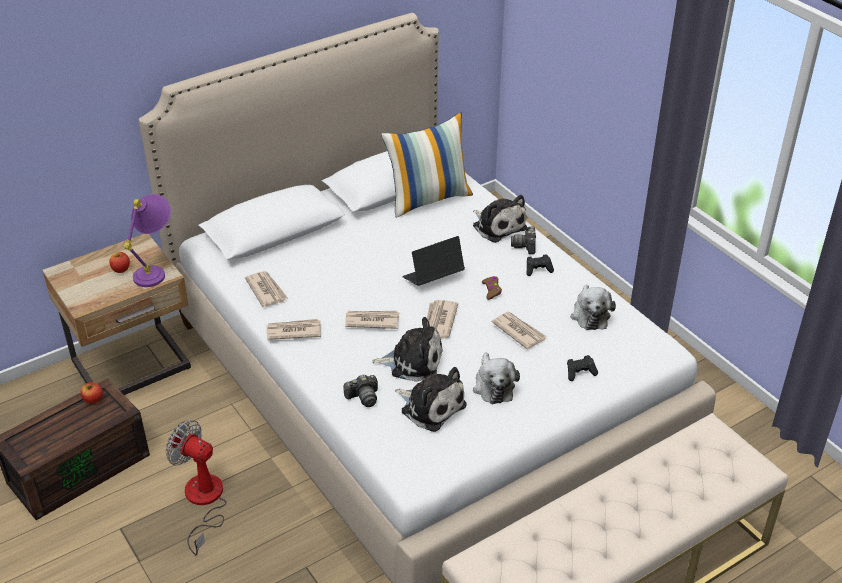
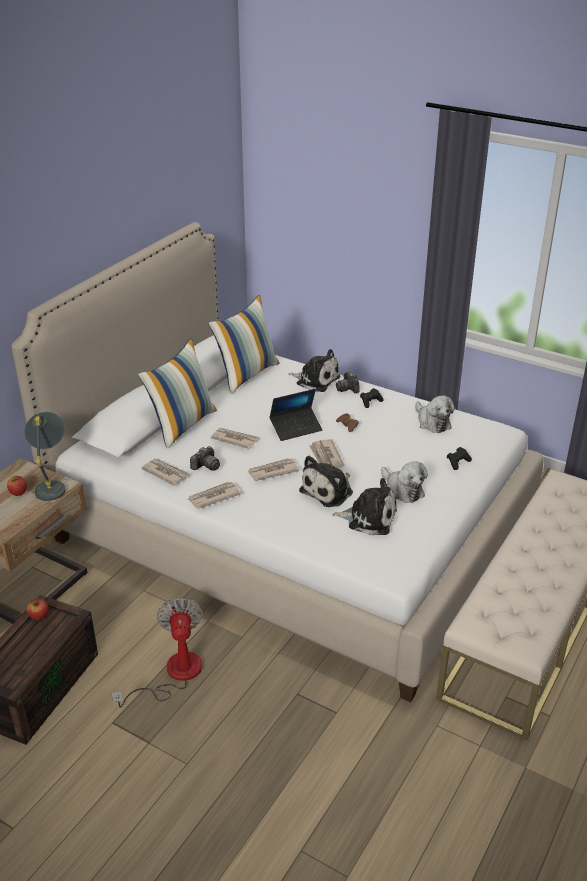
camera: 25 degrees left, 5 degrees down
(156, 270) = (52, 484): purple table lamp -> grey table lamp
(203, 502) = (173, 675): fan -> fan turned 75 degrees clockwise
(320, 240) = (182, 425): none -> pillow
(363, 397) = (310, 528): camera -> camera (206, 466)
(413, 362) = (329, 491): plush toy -> plush toy turned 150 degrees clockwise
(433, 278) = (296, 428): laptop -> laptop turned 150 degrees counterclockwise
(518, 331) = (390, 447): newspaper -> newspaper (234, 439)

